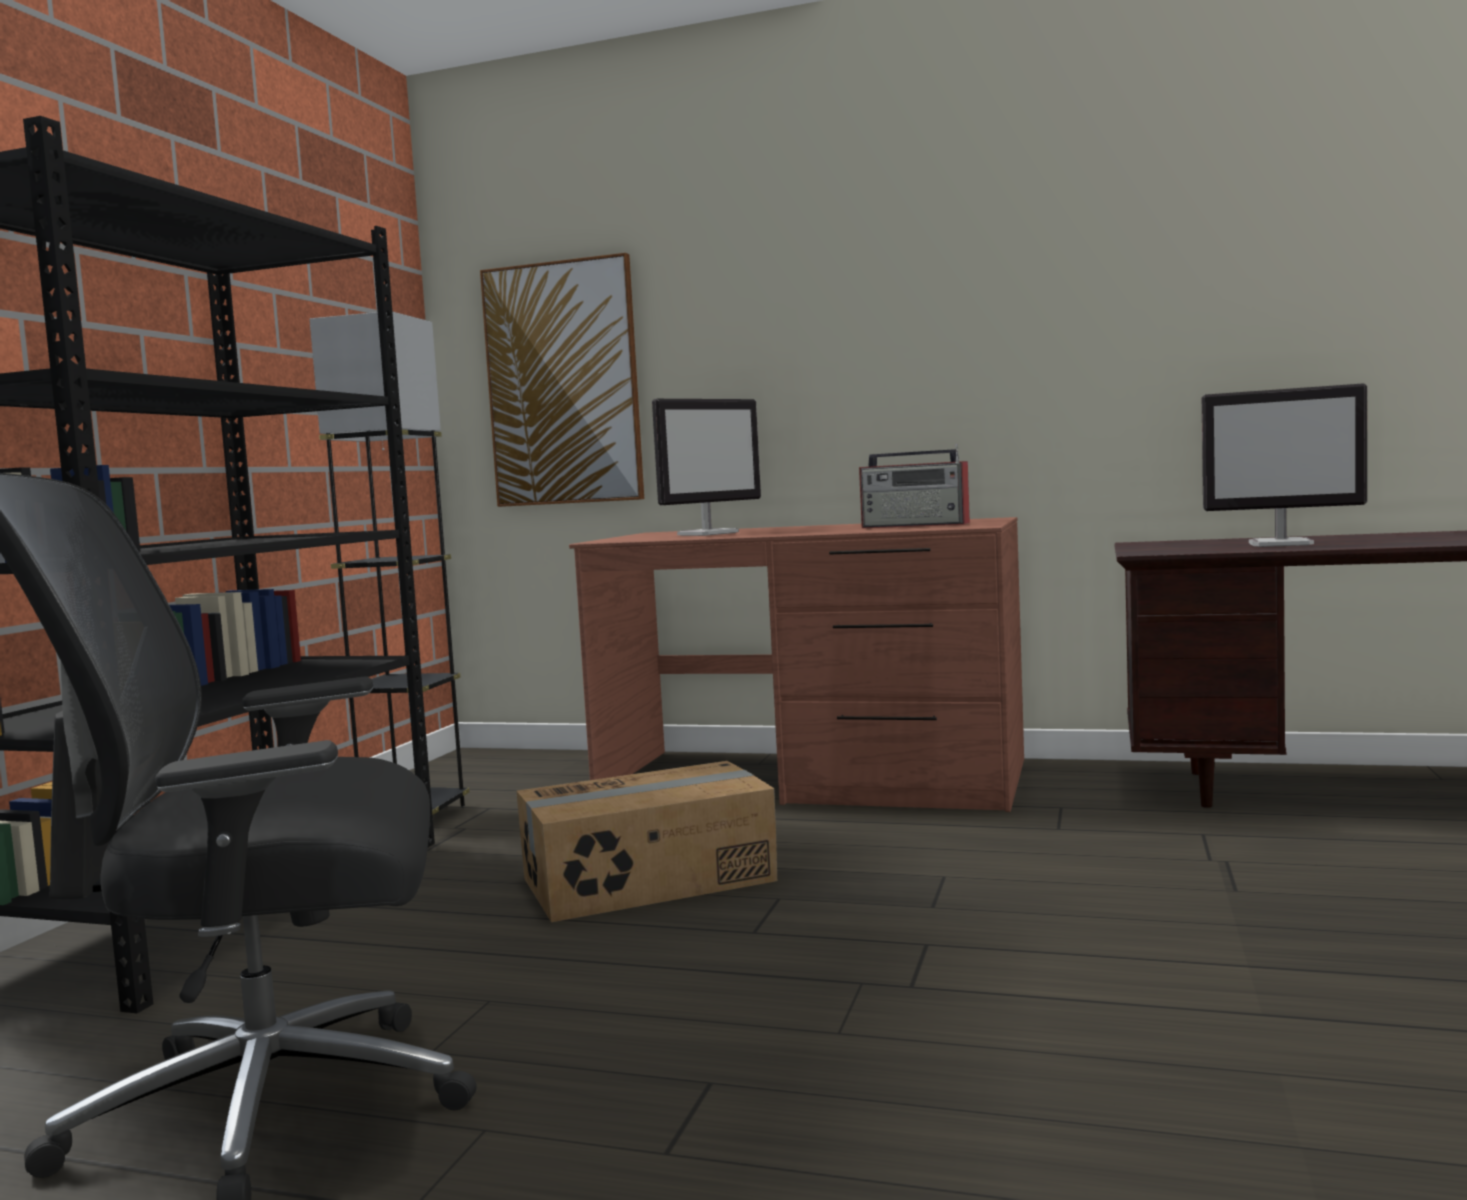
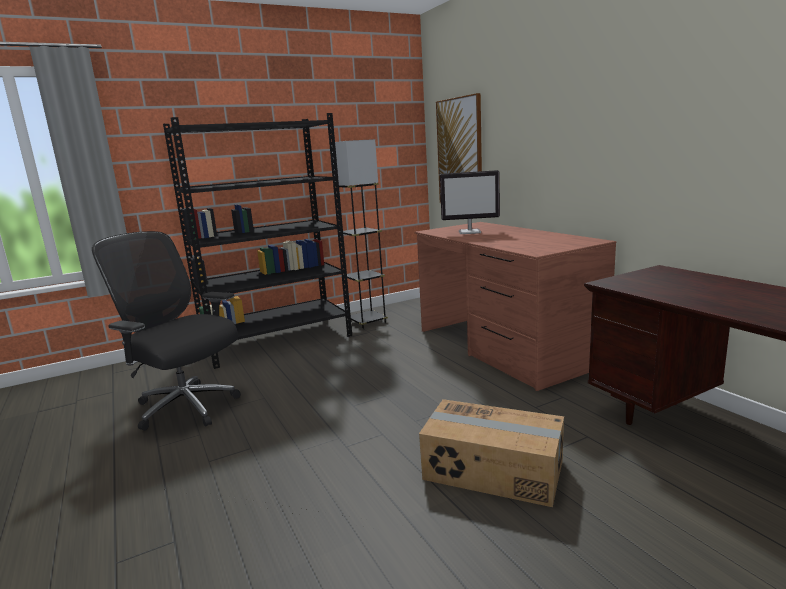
camera: 45 degrees right, 10 degrees up
(649, 880) = (369, 373): cardboard box -> cardboard box (493, 471)
(917, 525) = (537, 243): radio -> none
(1282, 544) = (698, 292): monitor -> none

